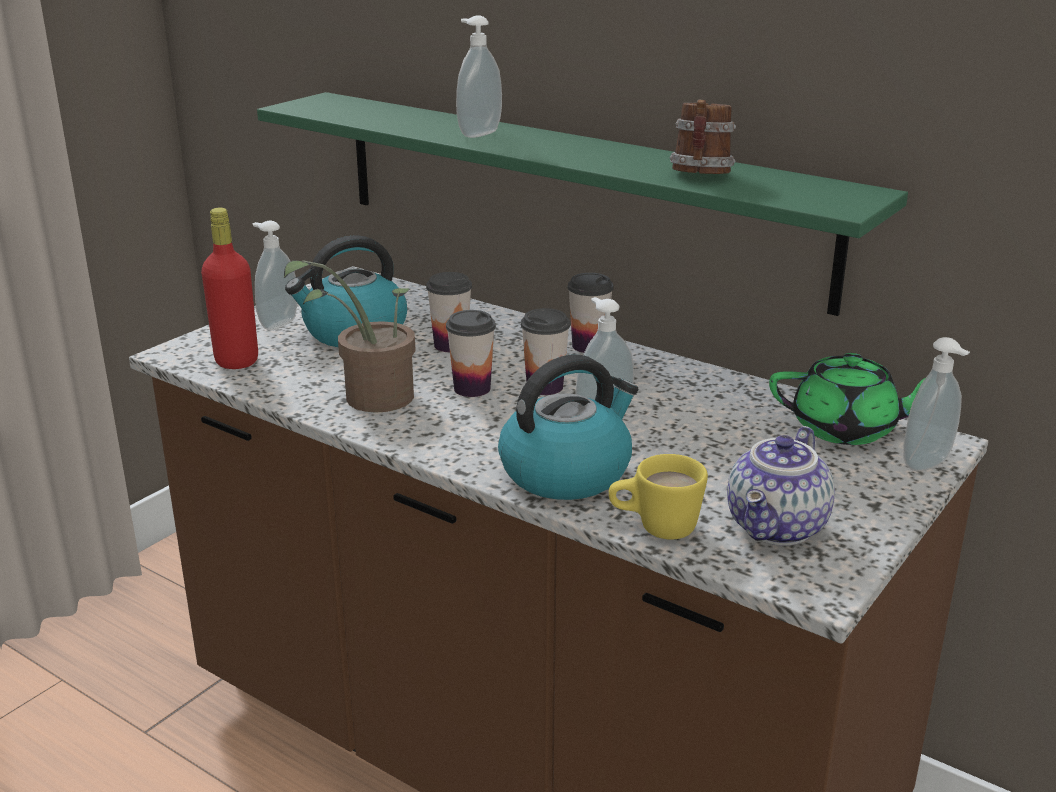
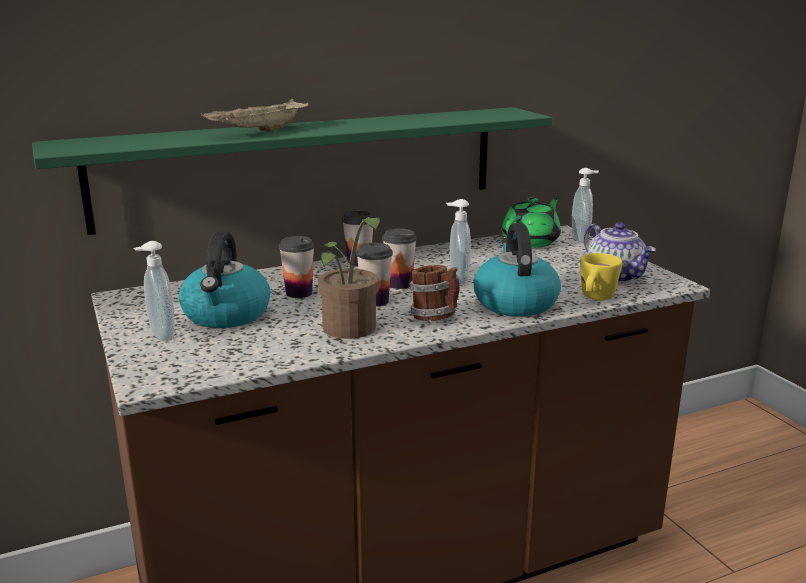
camera: 60 degrees left, 5 degrees down
(236, 361) = (209, 362): red bottle -> none
(477, 133) = (259, 132): soap dispenser -> beige tray
(701, 176) = (437, 119): mug -> mug (436, 318)

